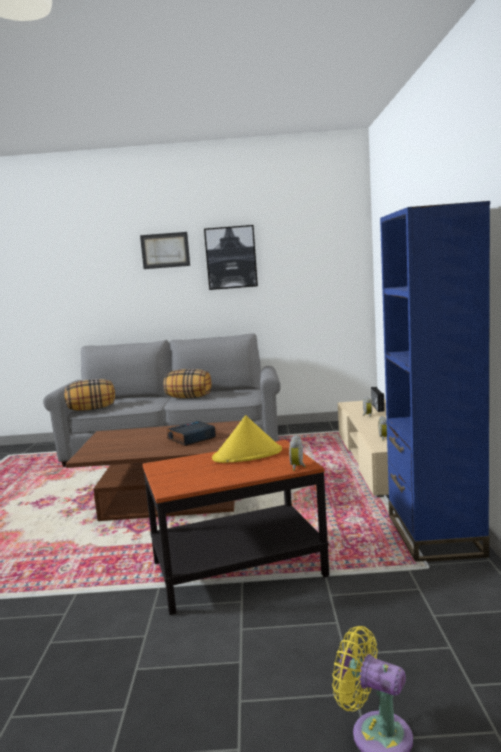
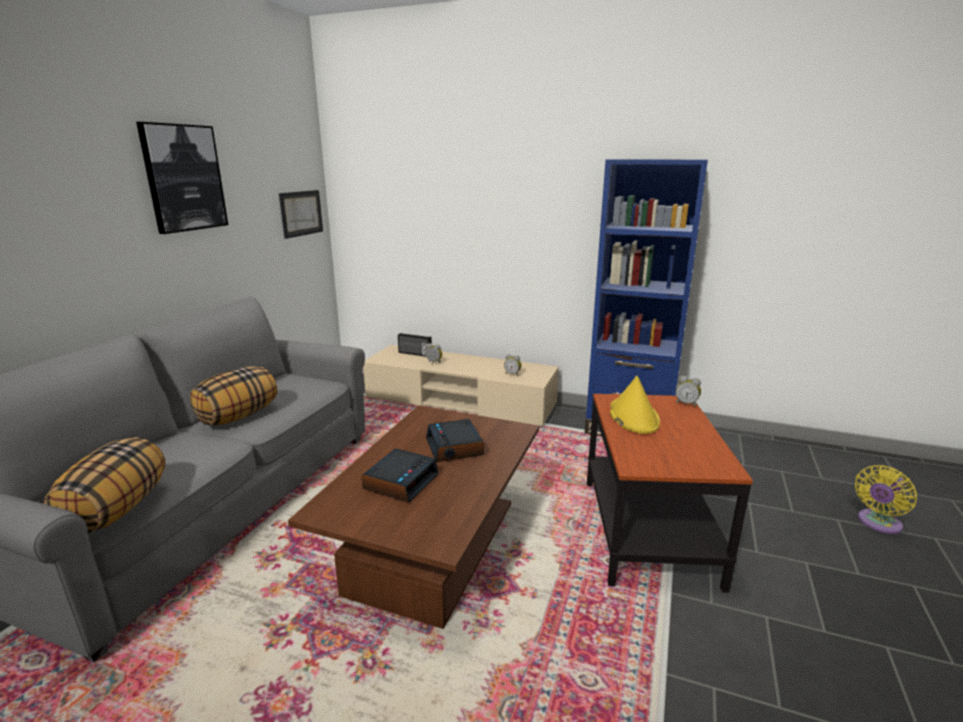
camera: 70 degrees left, 10 degrees up
(141, 438) = (401, 481): none -> alarm clock
(165, 250) = (68, 157): picture -> picture (301, 213)

